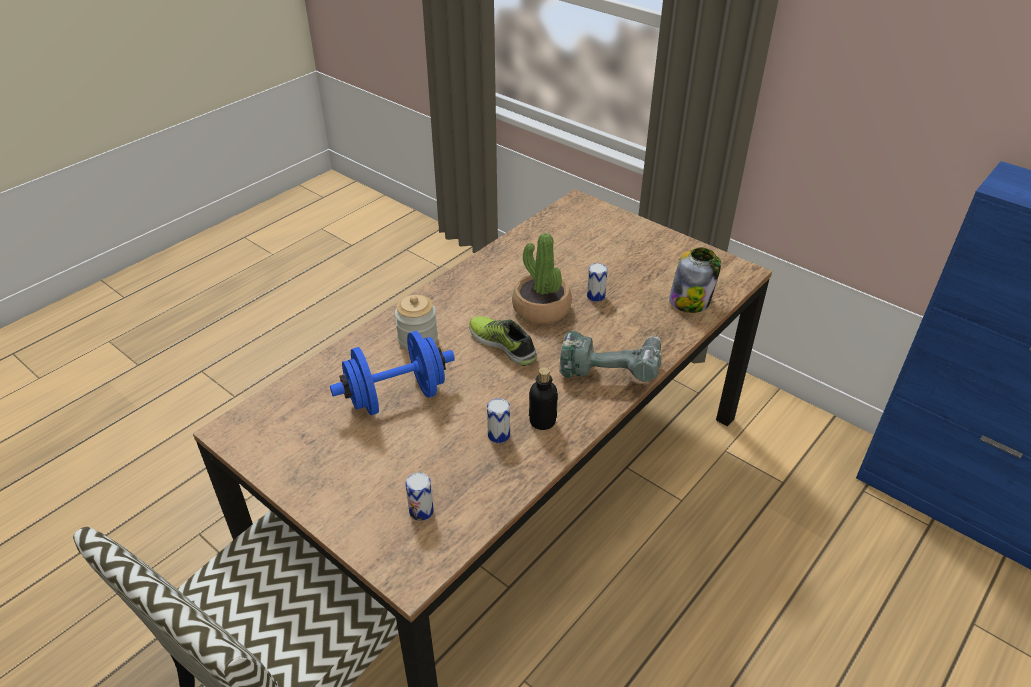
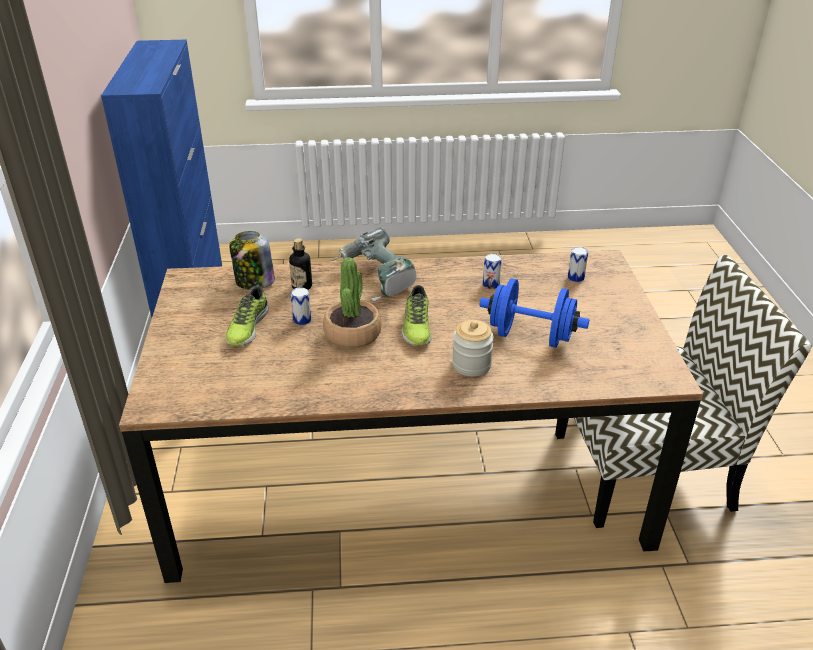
camera: 135 degrees left, 5 degrees down
(542, 421) = (456, 277): bottle -> bottle (302, 286)
(620, 268) = (247, 327): none -> shoe

